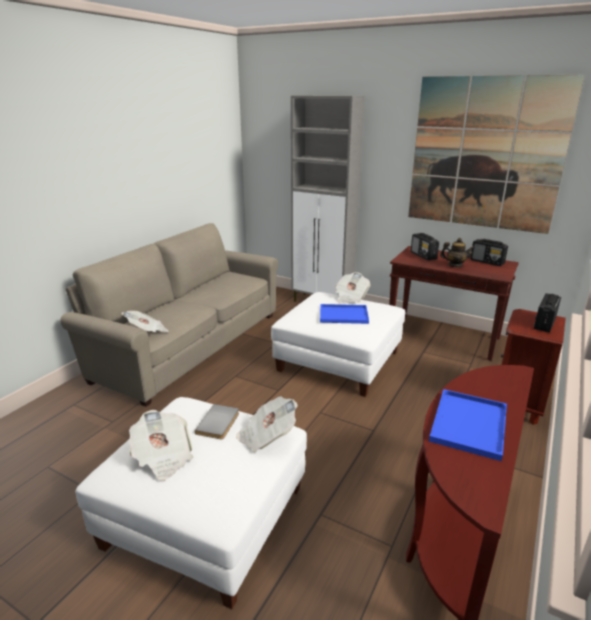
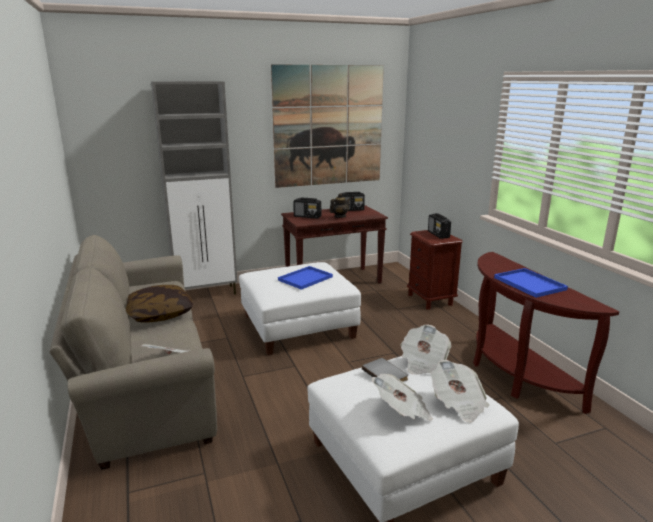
camera: 50 degrees left, 5 degrees down
(205, 298) = (159, 314): none -> pillow
(350, 297) = (283, 266): newspaper -> newspaper (458, 403)

